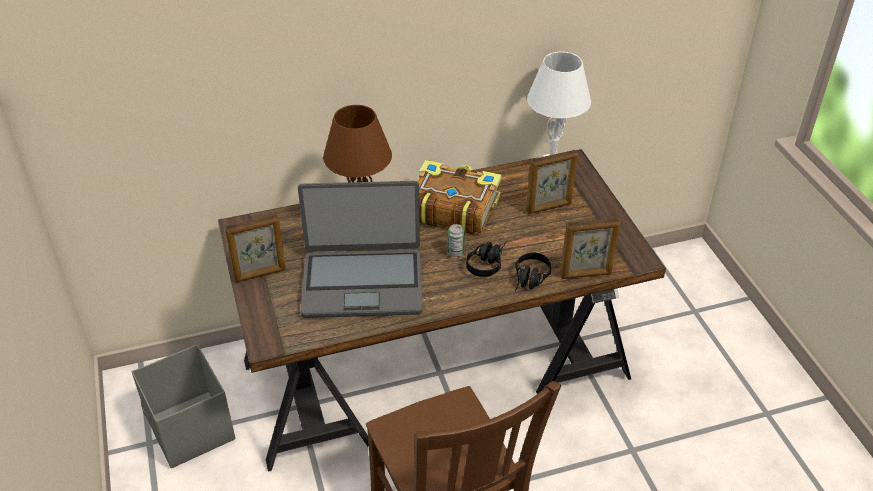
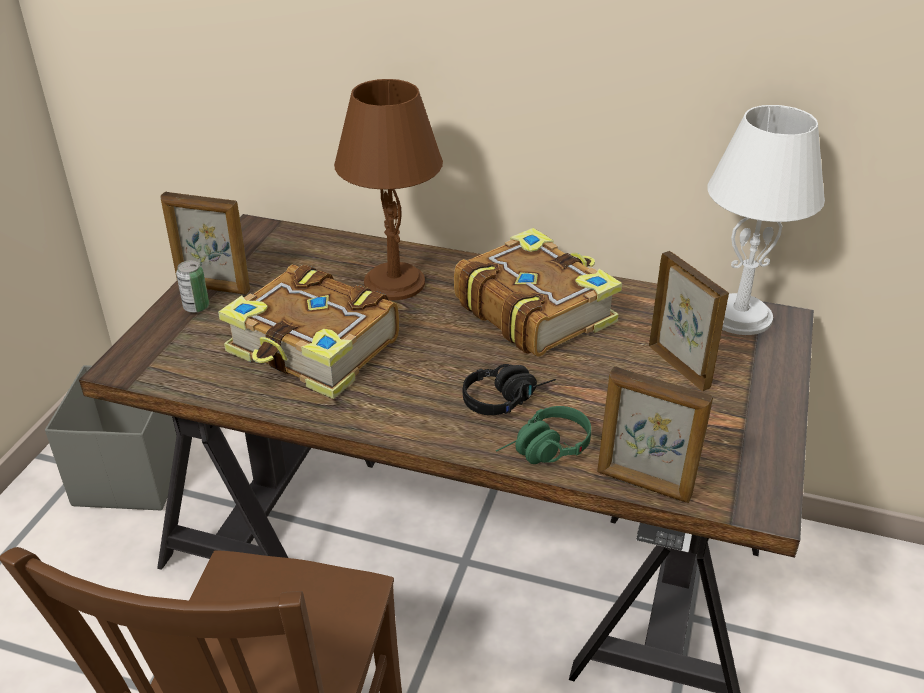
camera: 35 degrees right, 5 degrees down
(362, 283) = (314, 349): laptop -> book
(455, 252) = (477, 365): can -> can (196, 307)
(530, 281) = (544, 451): black headphones -> green headphones
(549, 207) = (679, 366): picture frame -> picture frame turned 135 degrees counterclockwise

